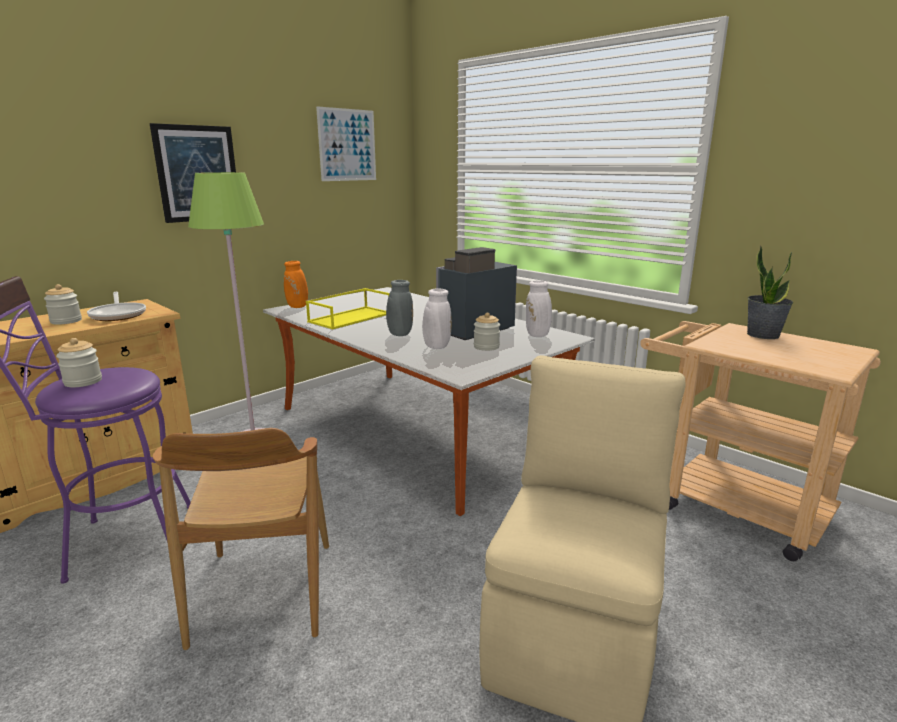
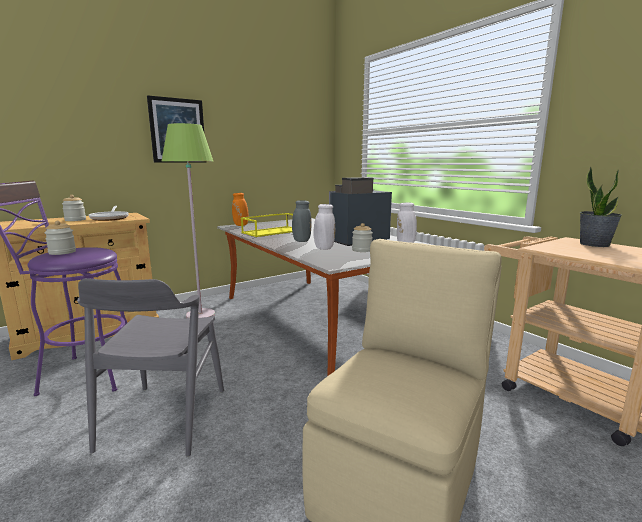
camera: 10 degrees right, 5 degrees down
(263, 592) = (163, 418): brown chair -> grey chair
(347, 145) = (285, 117): picture -> none

